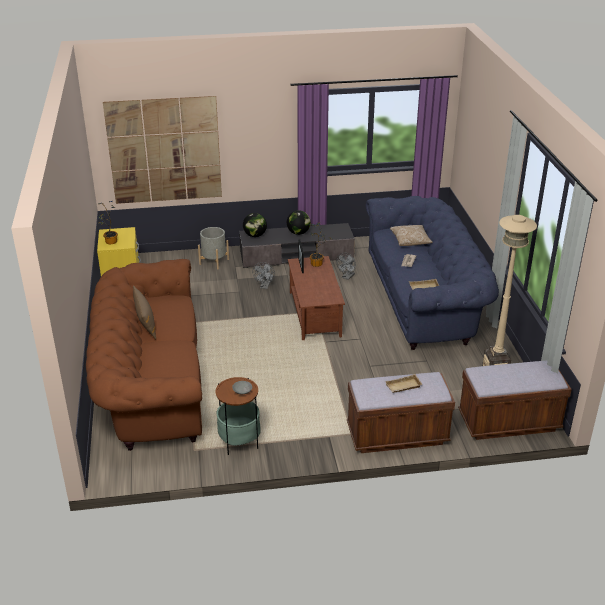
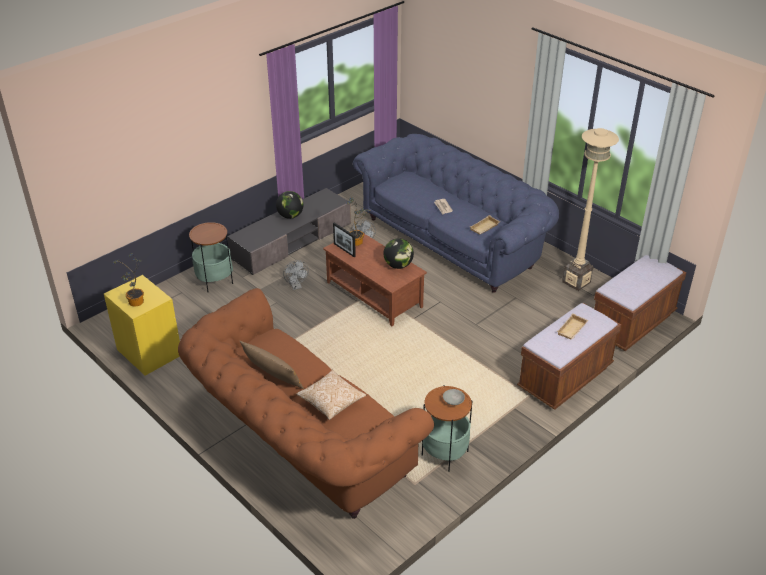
camera: 35 degrees left, 5 degrees up
(164, 150) = (134, 172): picture -> none
(214, 262) = (215, 280): grey planter -> side table
(255, 235) = (250, 235): globe -> globe (398, 265)
(410, 241) = (423, 186): pillow -> pillow (331, 401)

